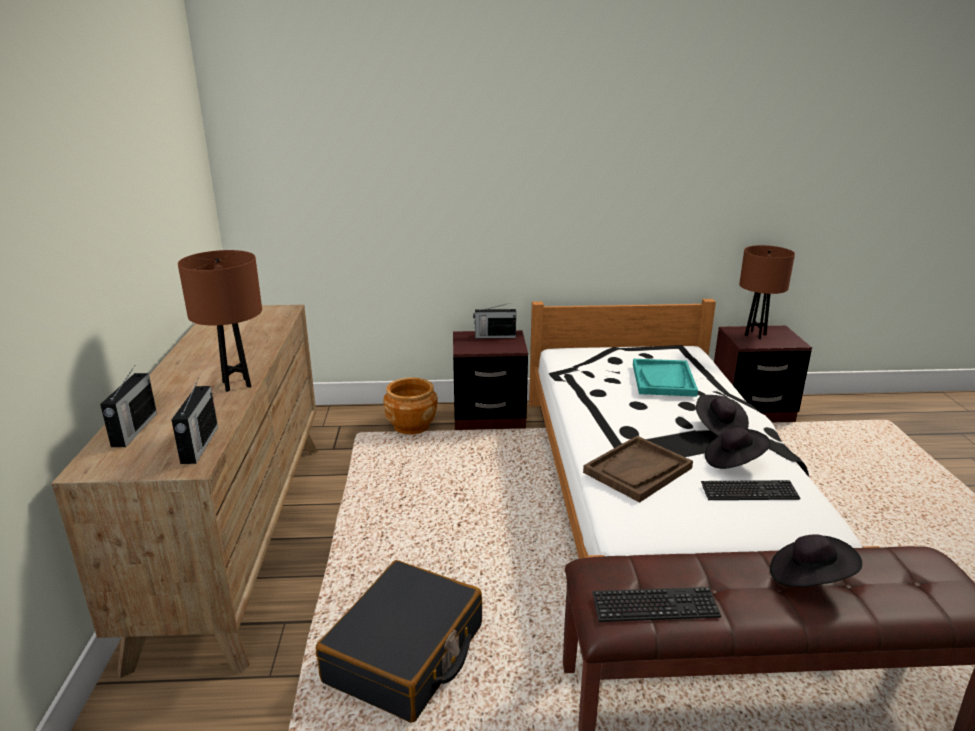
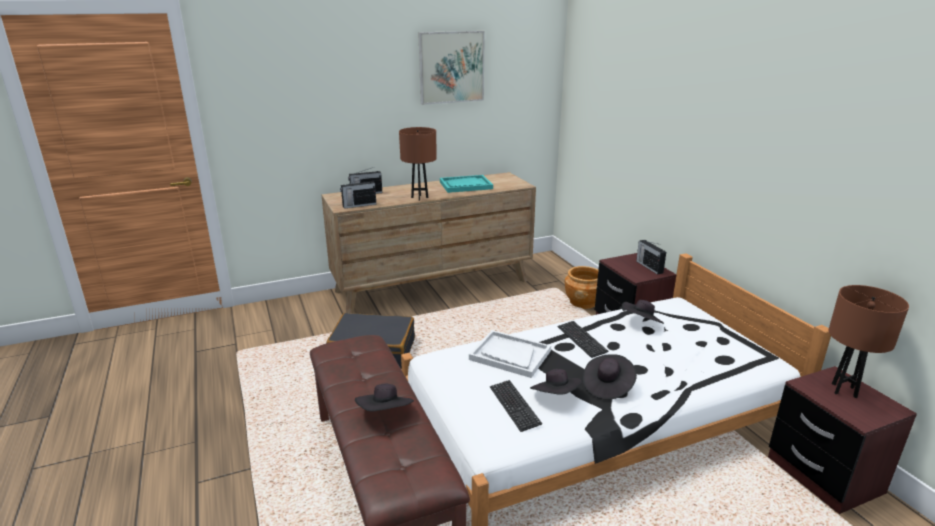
camera: 70 degrees right, 0 degrees up
(124, 138) = (451, 67): none -> picture
(600, 378) = (641, 323): none -> black hat
(637, 470) = (510, 355): brown tray -> white tray
(655, 607) = (340, 359): keyboard -> keyboard (581, 340)
(663, 380) = (673, 351): turquoise tray -> turquoise tray (465, 185)

